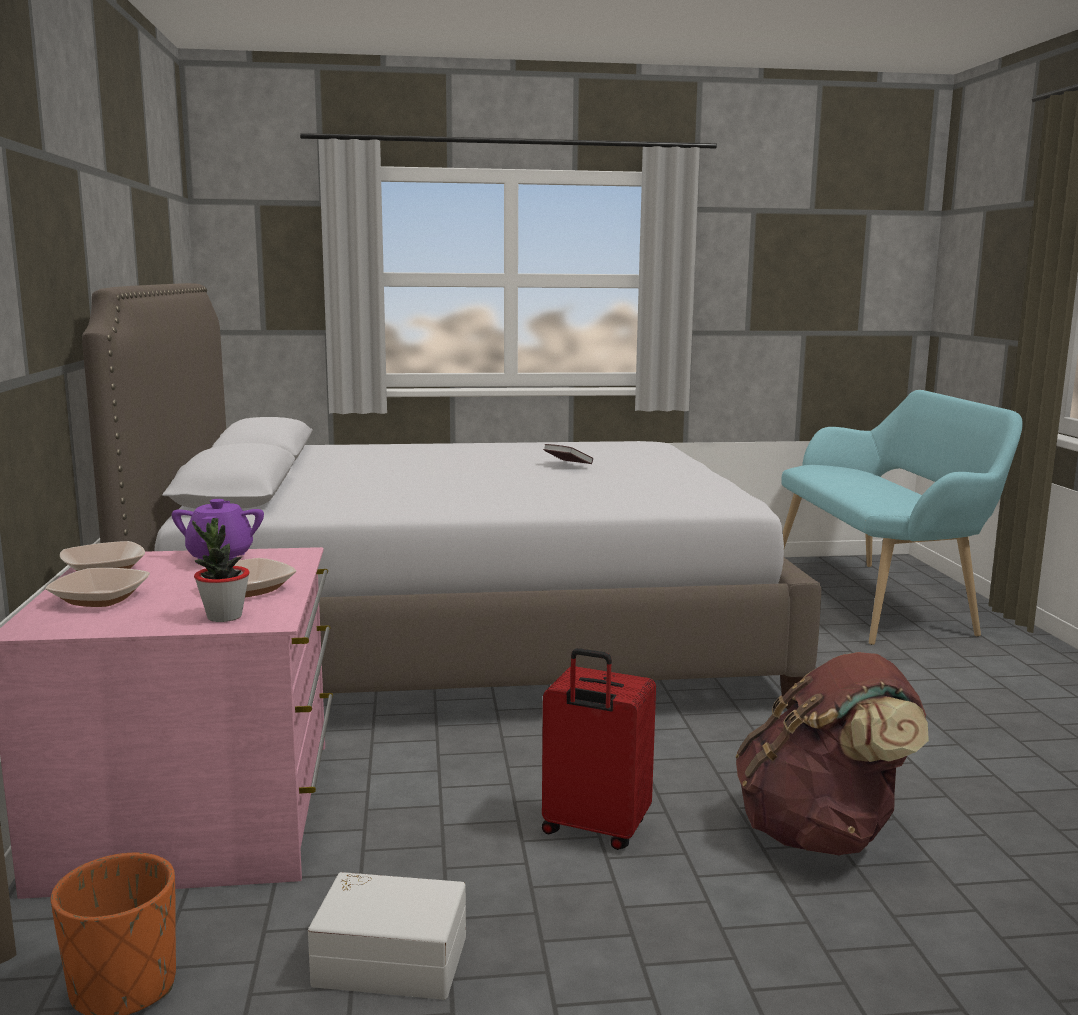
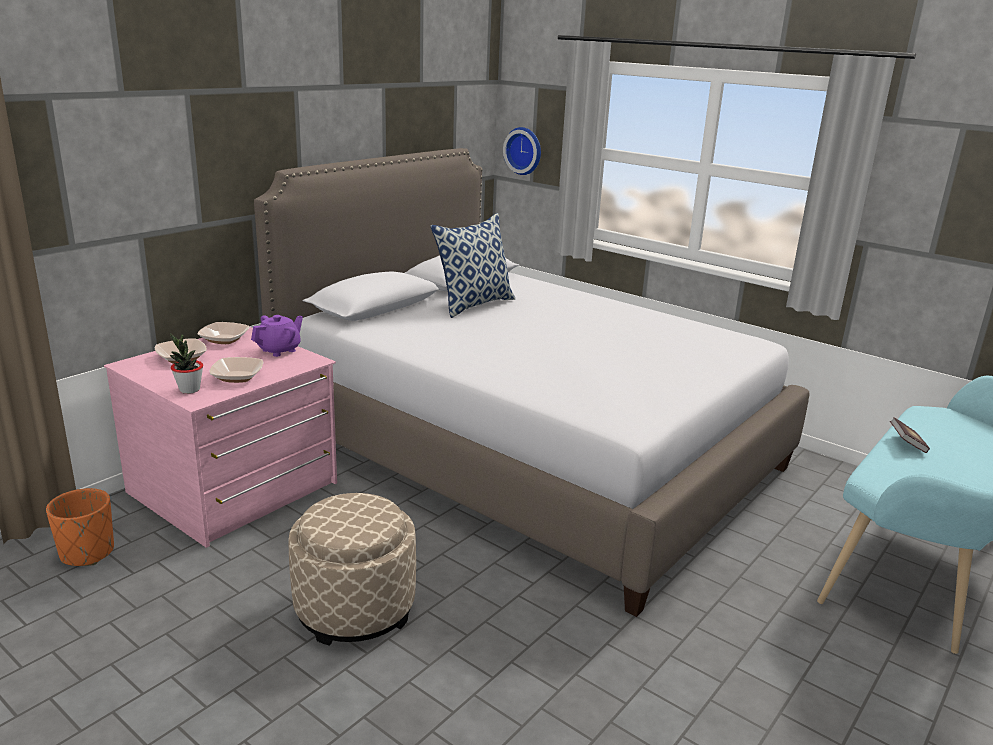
camera: 45 degrees right, 10 degrees up
(249, 289) = (524, 151): none -> wall clock
(345, 469) = (474, 304): none -> pillow
(391, 957) = (167, 607): white storage box -> none
(567, 464) = (618, 345): book -> book (906, 444)
(594, 830) = (354, 608): red suitcase -> beige ottoman
(822, 834) = (456, 699): brown backpack -> none

